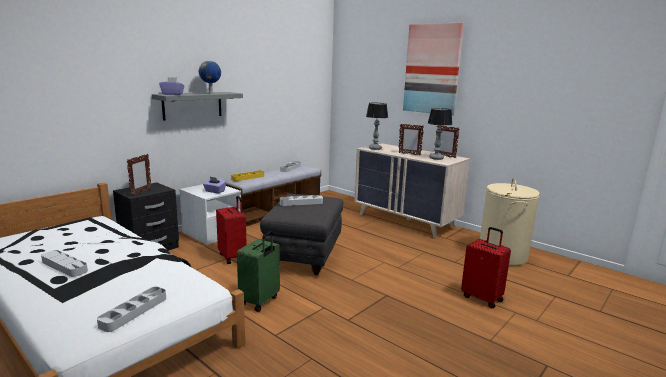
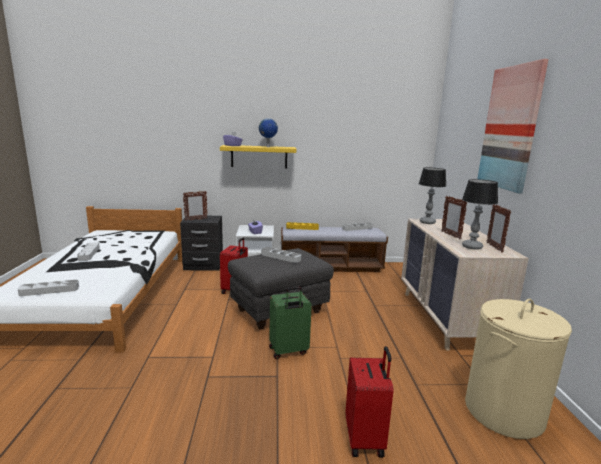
camera: 45 degrees right, 0 degrees up
(192, 105) = (259, 156): grey shelf -> yellow shelf
(260, 301) = (187, 329): green suitcase -> green suitcase (288, 351)

